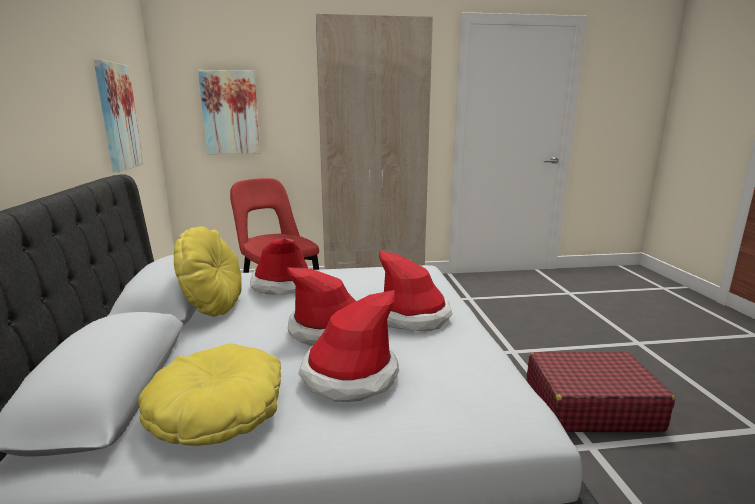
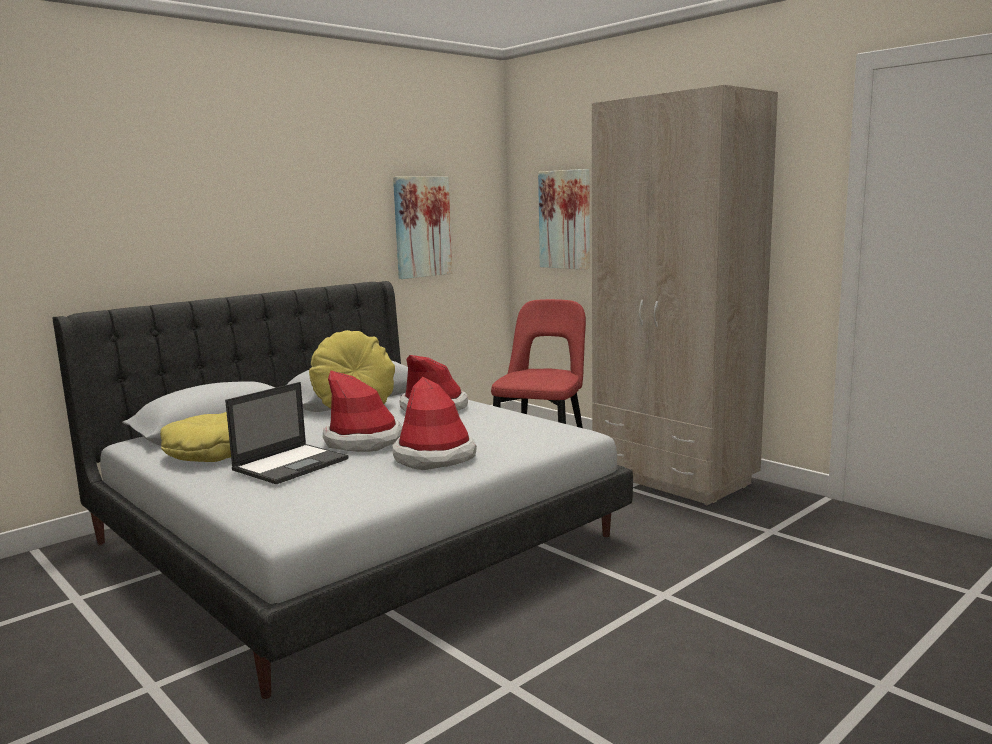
camera: 55 degrees right, 5 degrees down
(350, 375) = (291, 464): hat -> laptop
(590, 405) = (603, 671): red suitcase -> none

